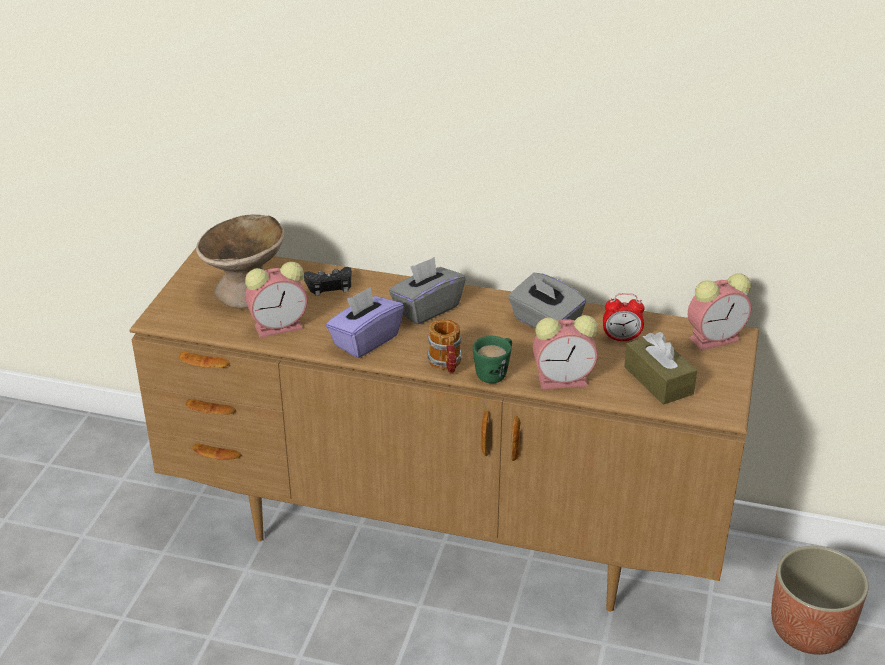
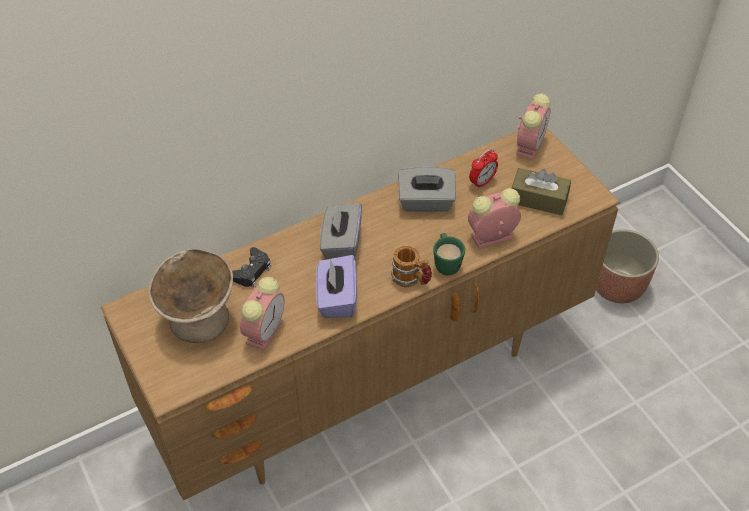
camera: 45 degrees left, 15 degrees up
(564, 379) = (490, 237): alarm clock -> alarm clock turned 150 degrees counterclockwise

